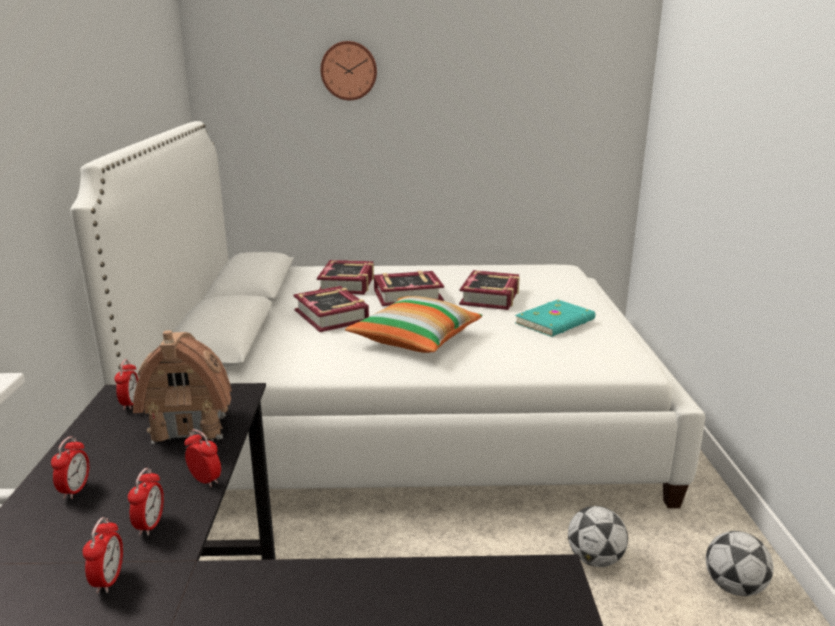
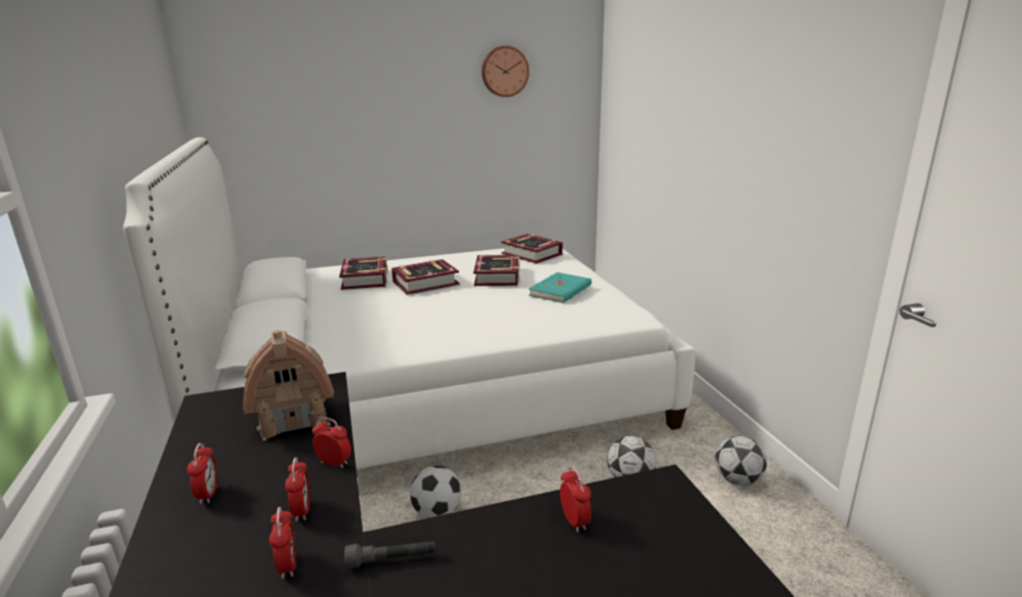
camera: 15 degrees left, 0 degrees up
(130, 403) = (221, 408): alarm clock -> alarm clock (574, 521)
(208, 598) = (391, 560): none -> grey flashlight
(332, 316) = (364, 308): book -> book (532, 254)
(349, 70) = (342, 84): wall clock -> wall clock (504, 71)
(362, 553) = (437, 512): none -> football
(415, 339) = (449, 319): pillow -> none

